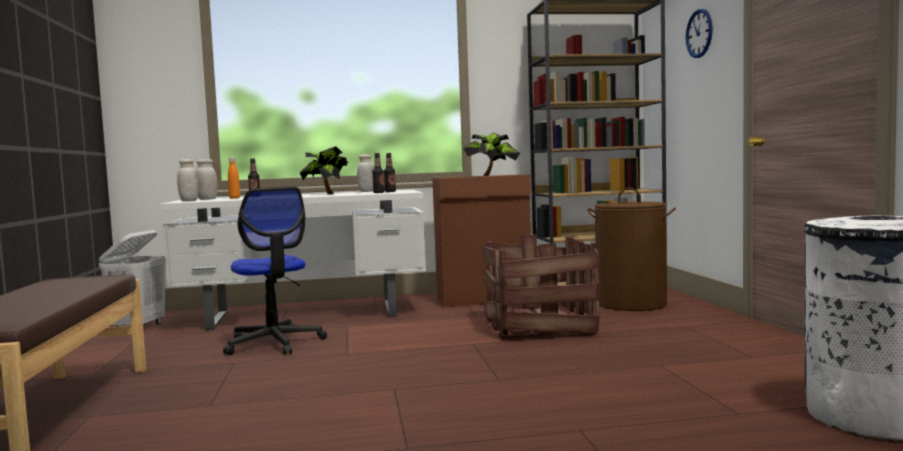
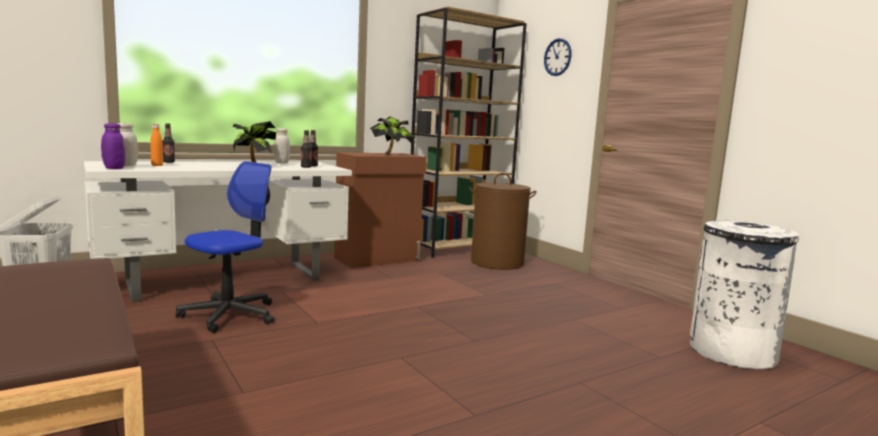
camera: 25 degrees left, 5 degrees up
(189, 201) = (114, 168): white jar -> purple jar
(274, 343) = (230, 315): office chair -> office chair turned 90 degrees counterclockwise
(539, 326) = (452, 287): crate -> none

